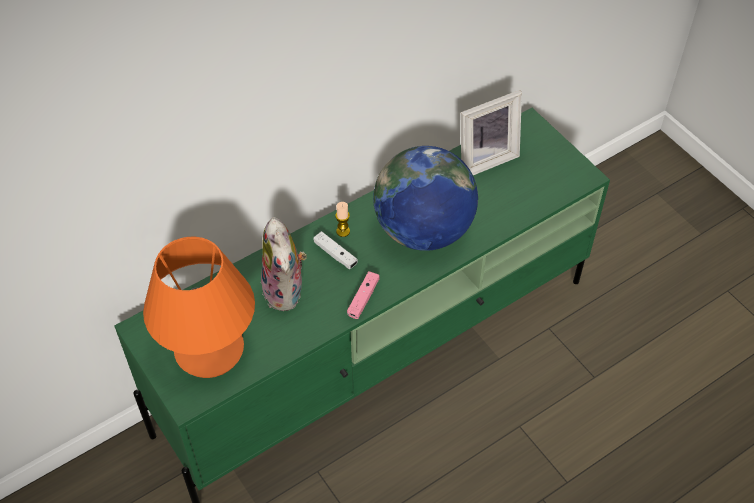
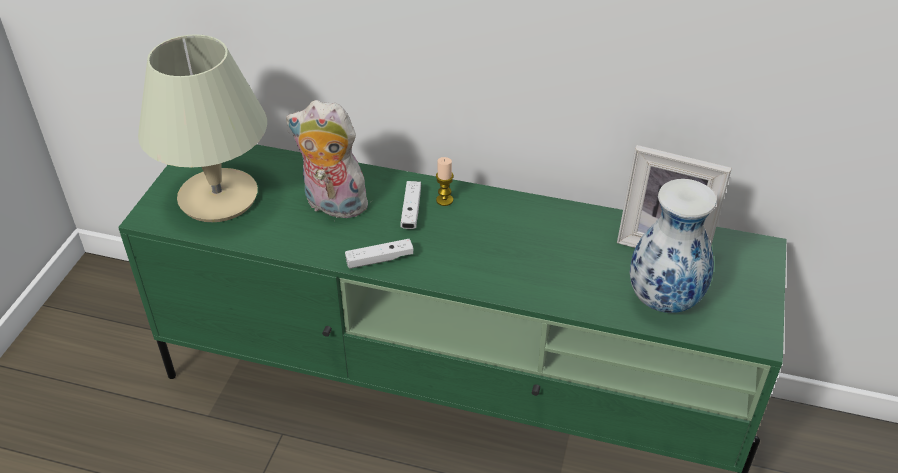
camera: 50 degrees right, 10 degrees down
(210, 350) = (218, 198): orange table lamp -> beige table lamp
(286, 291) = (332, 206): plush toy -> plush toy turned 75 degrees clockwise
(363, 298) = (379, 259): pink game controller -> white game controller
(423, 230) = (513, 252): globe -> none
(527, 193) = (664, 302): none -> vase

